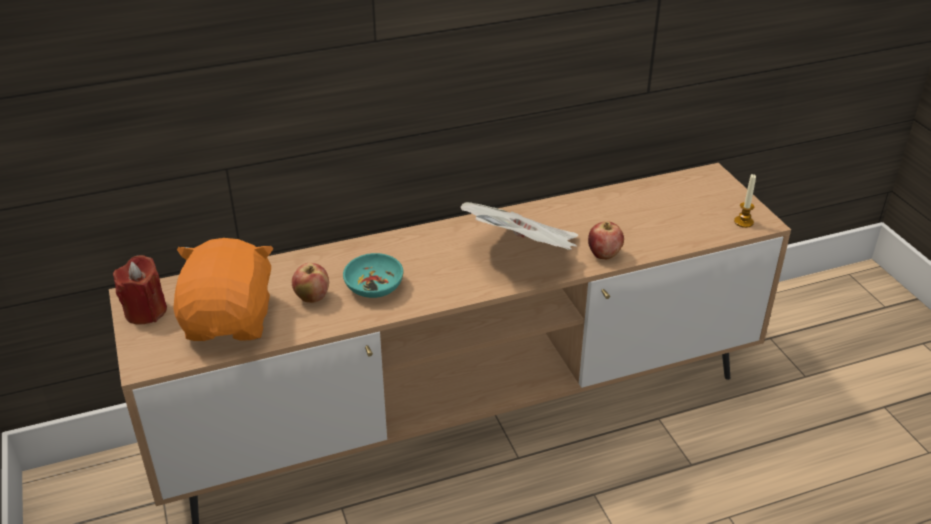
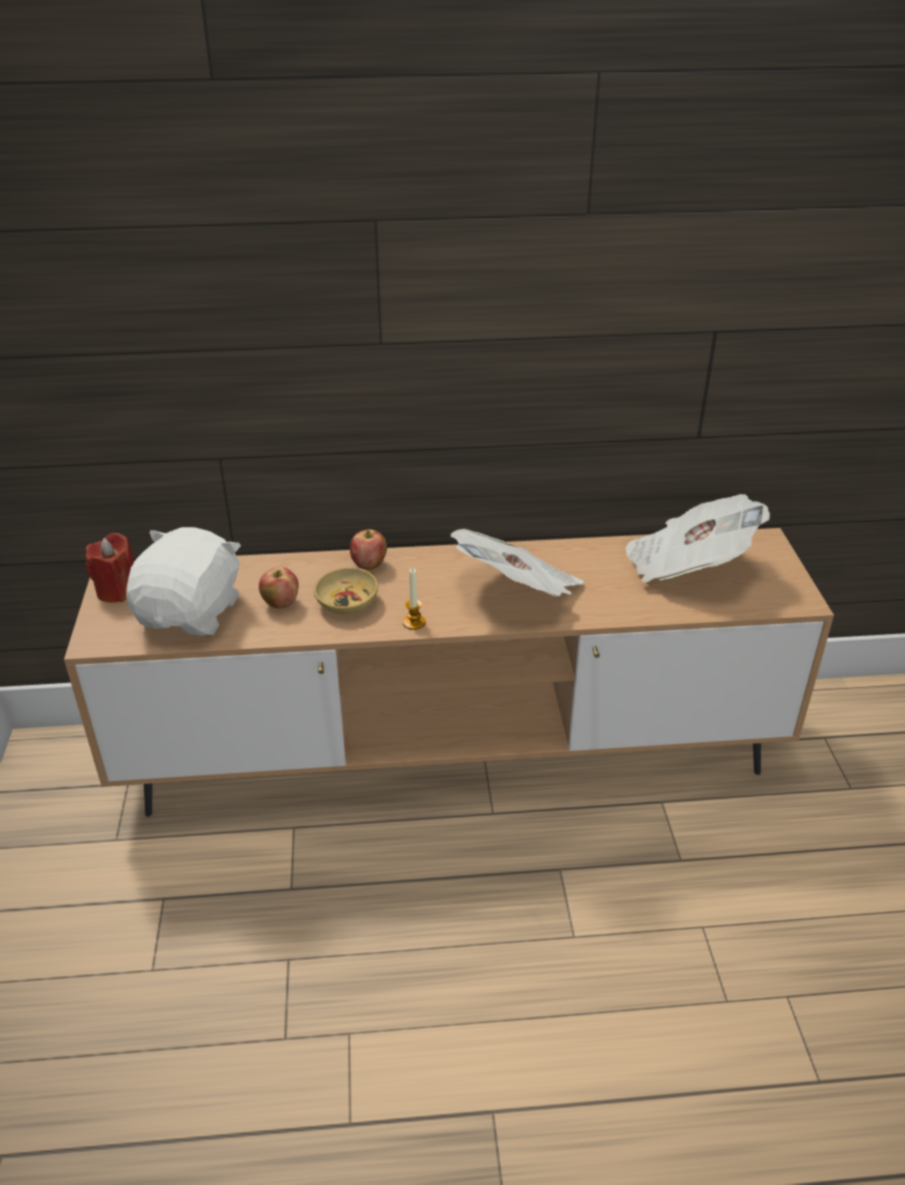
camera: 15 degrees right, 0 degrees up
(230, 321) = (192, 613): orange plush toy -> white plush toy
(375, 286) = (348, 602): turquoise bowl -> beige bowl
(604, 255) = (604, 609): apple -> apple (369, 565)
(657, 207) = (687, 566): none -> newspaper
(743, 222) = (780, 598): candle -> candle (414, 622)

